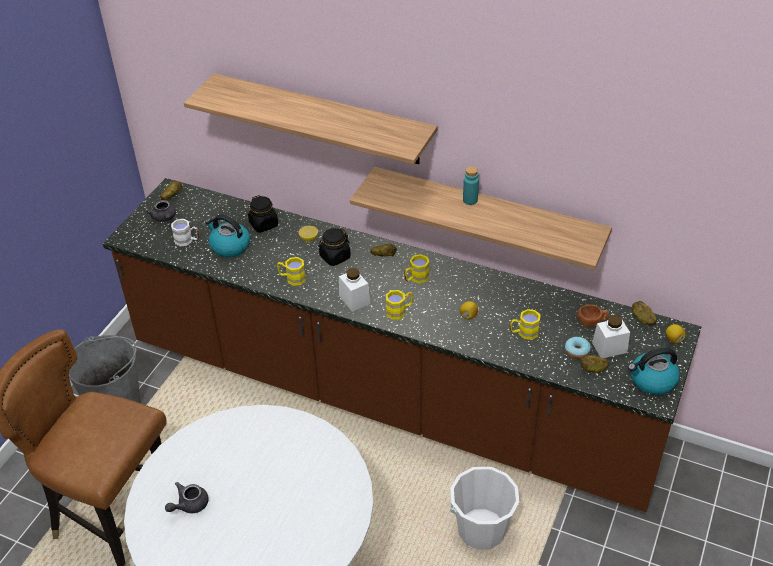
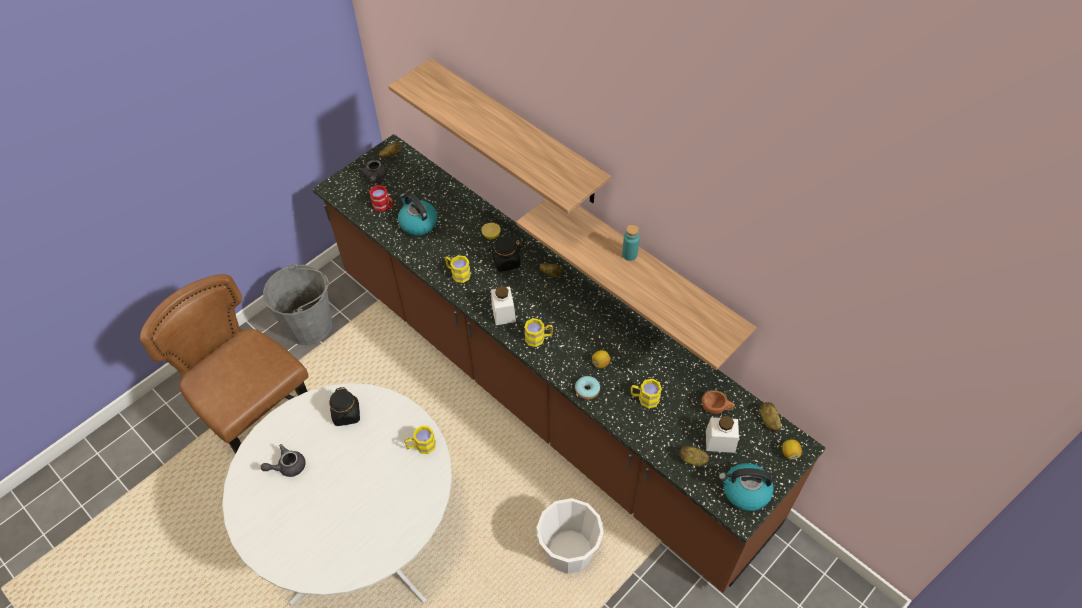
camera: 20 degrees right, 10 degrees up
(187, 240) = (384, 206): white mug -> red mug
(264, 224) = (458, 208): black jar -> black jar (347, 414)
(416, 278) = (570, 307): yellow mug -> yellow mug (421, 446)
(577, 351) = (686, 435): donut -> donut (587, 390)

